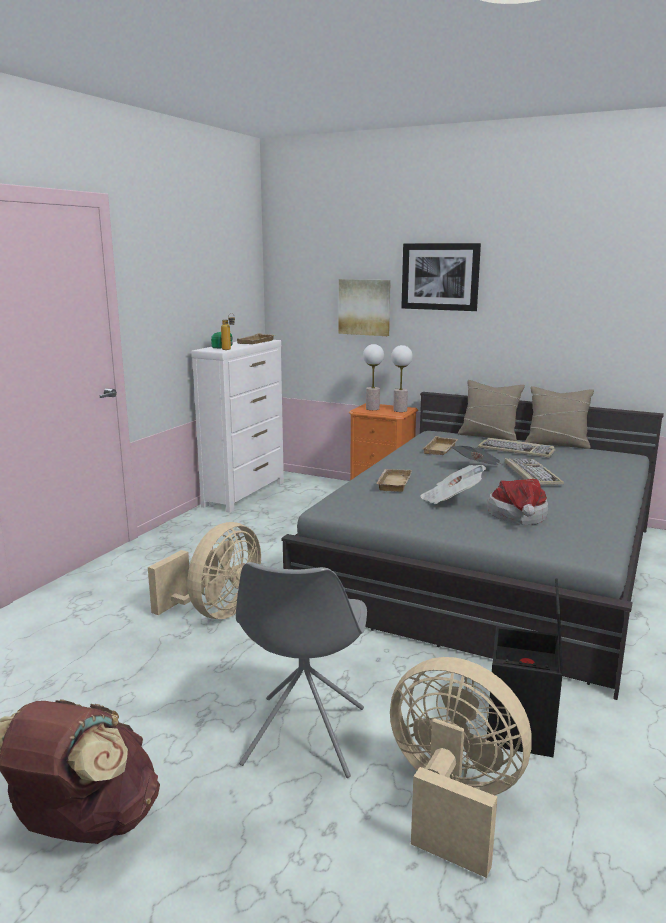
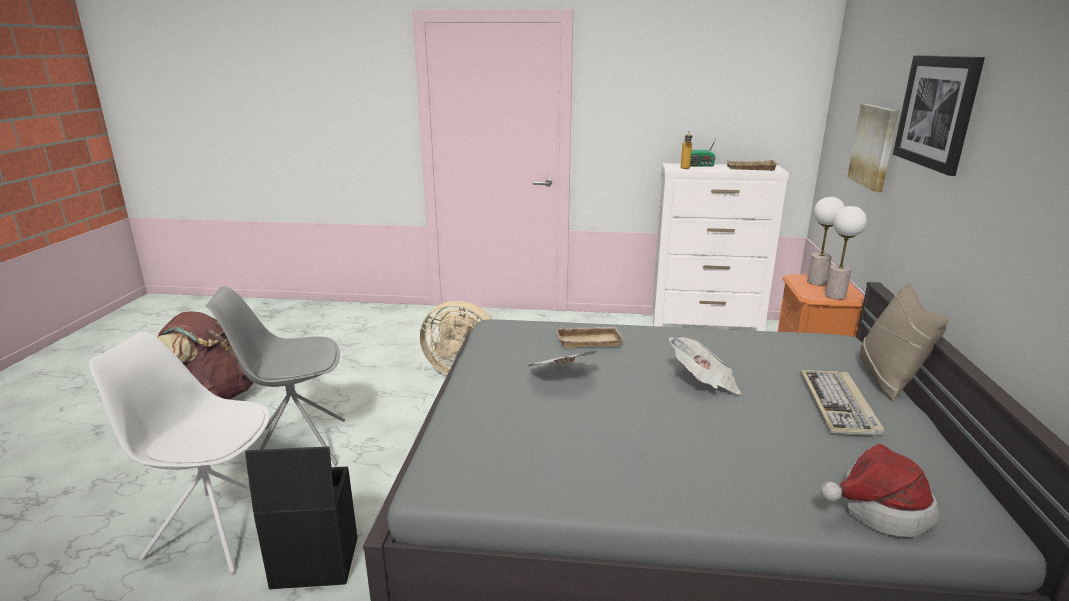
camera: 70 degrees right, 5 degrees up
(441, 450) = (762, 352): beige tray -> none
(452, 801) = (216, 530): beige fan -> white chair
(518, 517) = (536, 423): hat -> hat (878, 509)
(531, 474) = (726, 423): keyboard -> none
(556, 444) = (940, 439): beige pillow -> none

